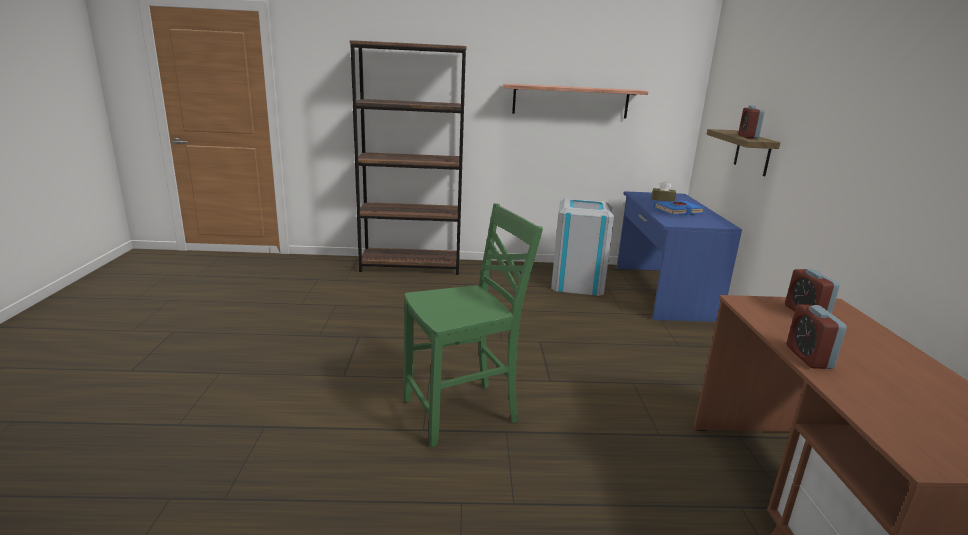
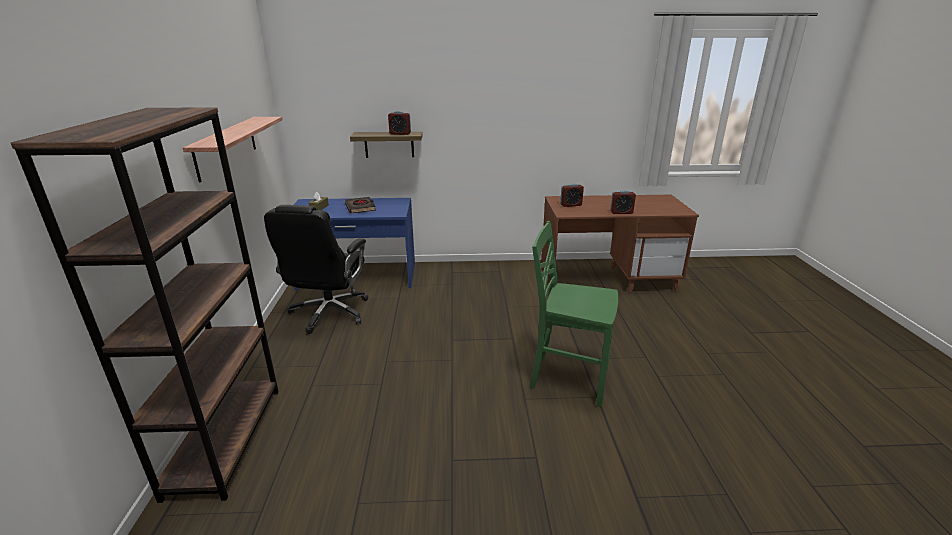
camera: 90 degrees left, 5 degrees up
(462, 412) = (567, 378): green chair -> green chair turned 45 degrees counterclockwise
(577, 283) = (329, 313): grey trash can -> black office chair
(678, 211) = (360, 208): blue book -> black book

